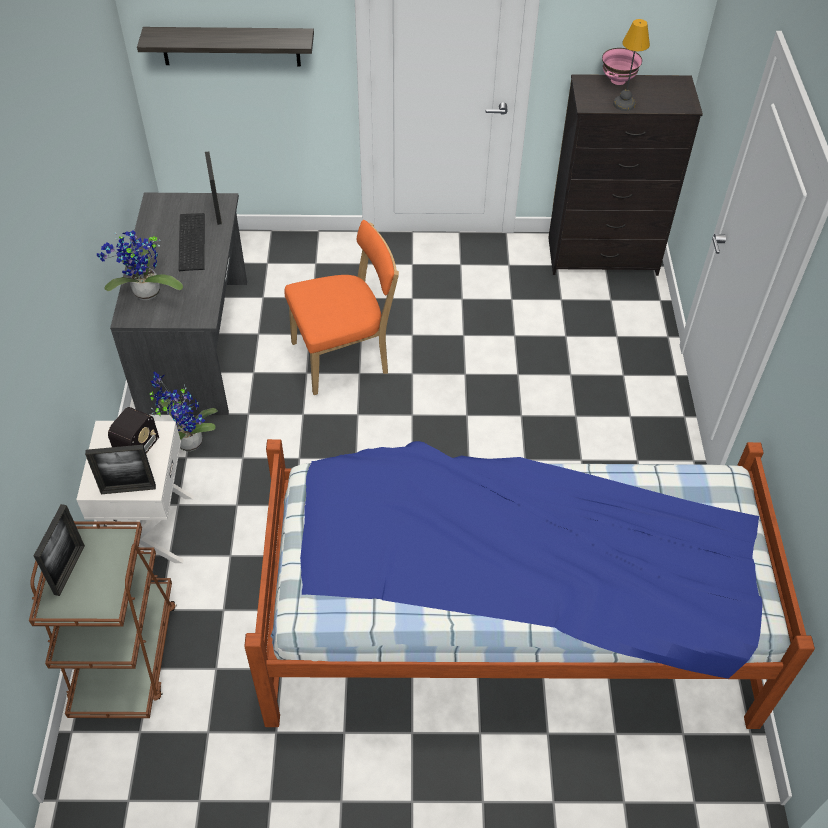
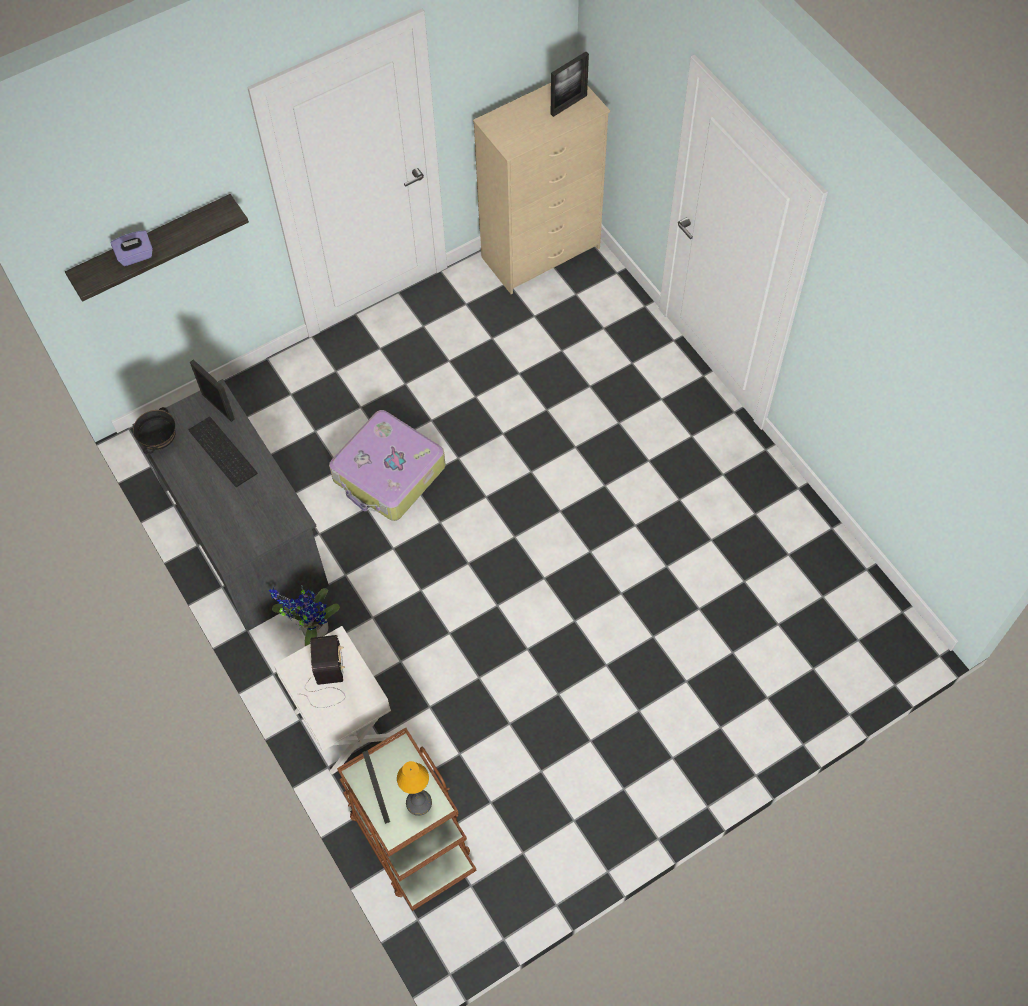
camera: 30 degrees left, 10 degrees up
(128, 489) = (353, 706): picture frame -> picture frame (568, 105)
(145, 295) = (225, 527): potted plant -> none
(153, 213) = (160, 441): none -> black bowl
(203, 38) = (135, 256): none -> purple tissue box
(345, 357) = (389, 474): orange chair -> suitcase
(506, 623) = (682, 632): bed -> none
(603, 257) = (542, 253): black dresser -> beige dresser
(617, 80) = (517, 107): pink bowl -> none
(624, 104) = (540, 131): table lamp -> table lamp (419, 801)

